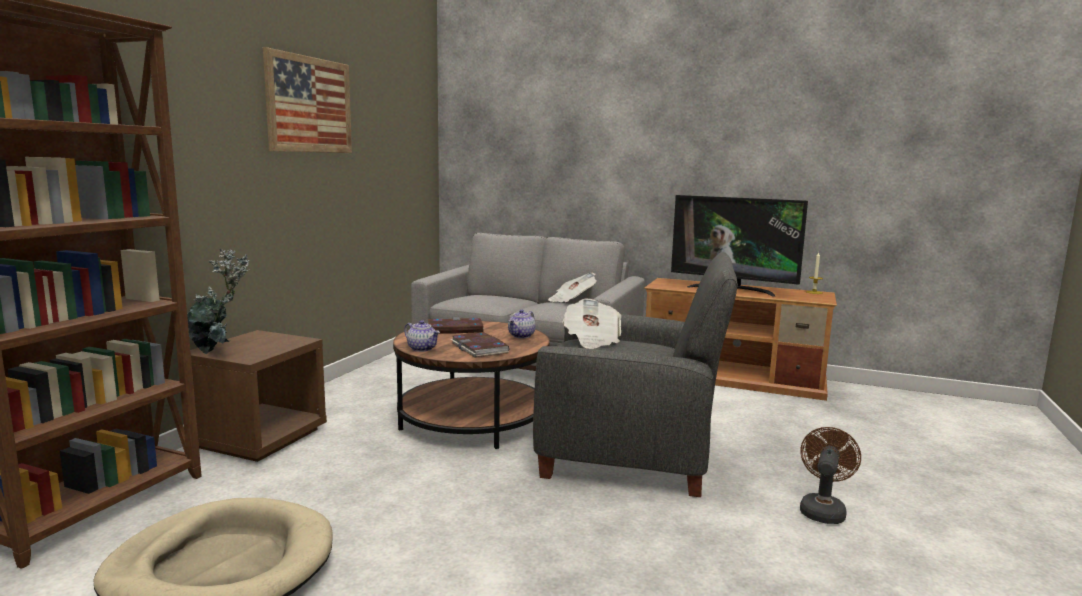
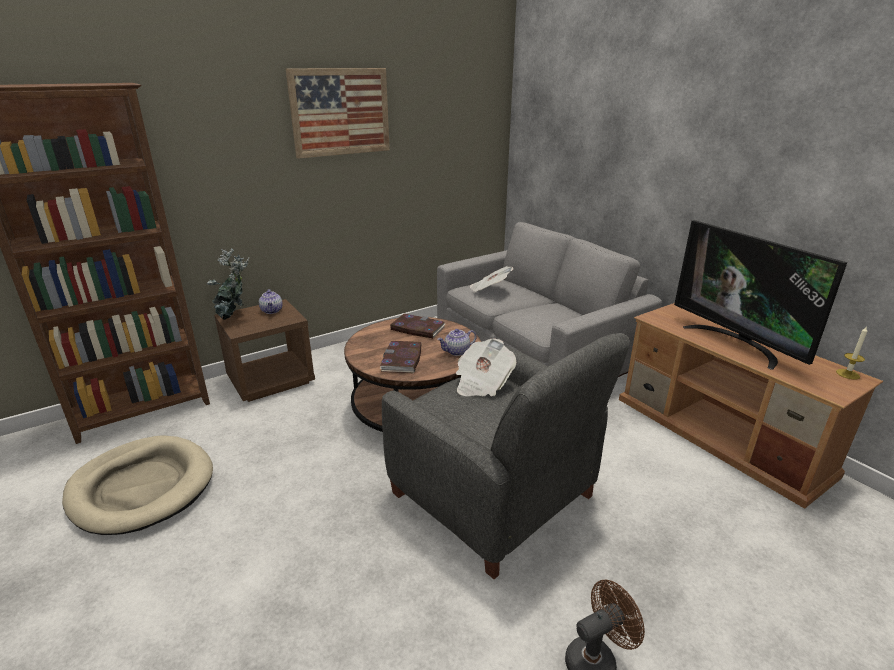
camera: 35 degrees right, 15 degrees up
(422, 349) = (361, 348): teapot -> teapot (272, 311)
(571, 300) = (567, 311): newspaper -> newspaper (489, 290)

